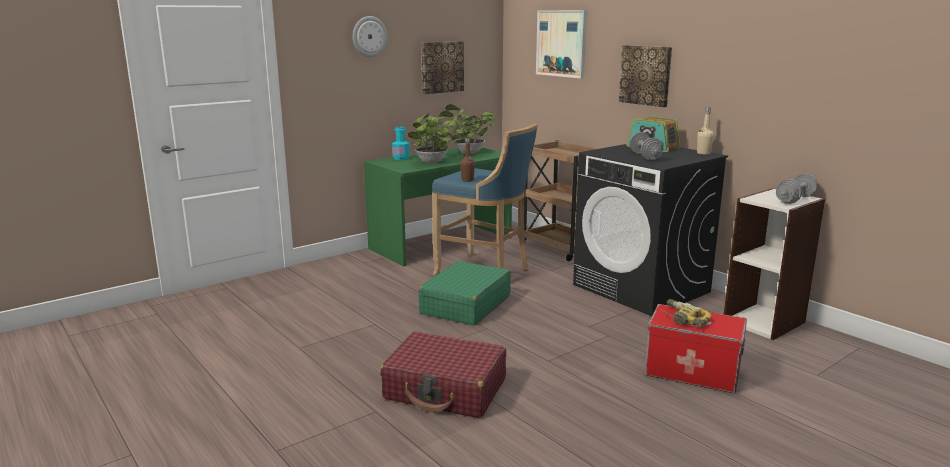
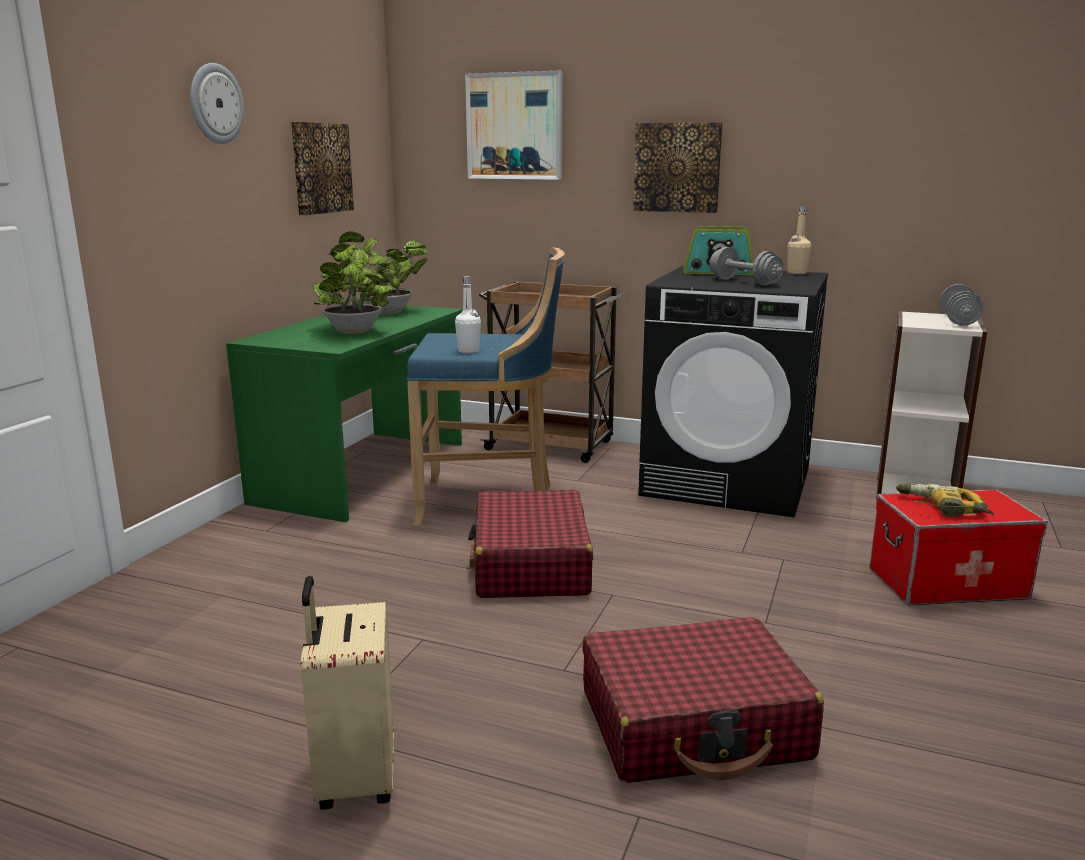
camera: 30 degrees left, 0 degrees up
(288, 365) = (354, 778): none -> beige suitcase
(401, 158) = (287, 331): turquoise bottle -> none
(465, 305) = (530, 564): green suitcase -> red suitcase
(467, 180) = (468, 351): brown bottle -> white bottle

